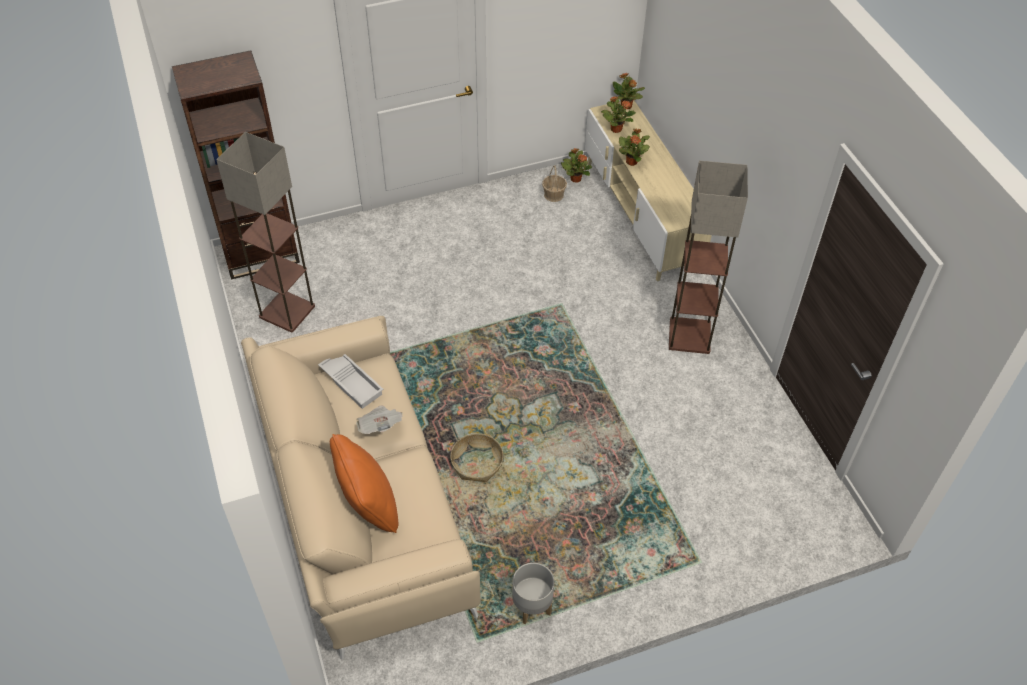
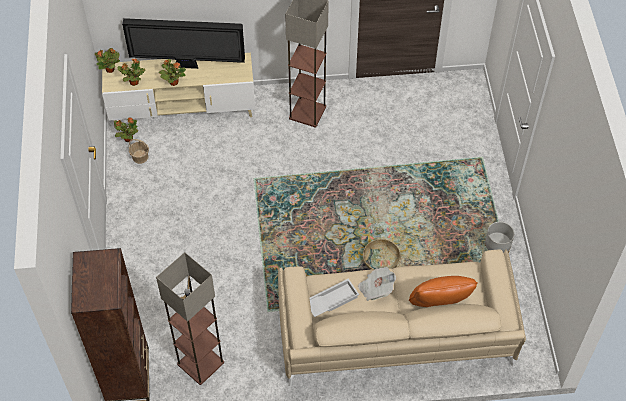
camera: 75 degrees left, 5 degrees up
(664, 168) = (188, 65): none -> television

